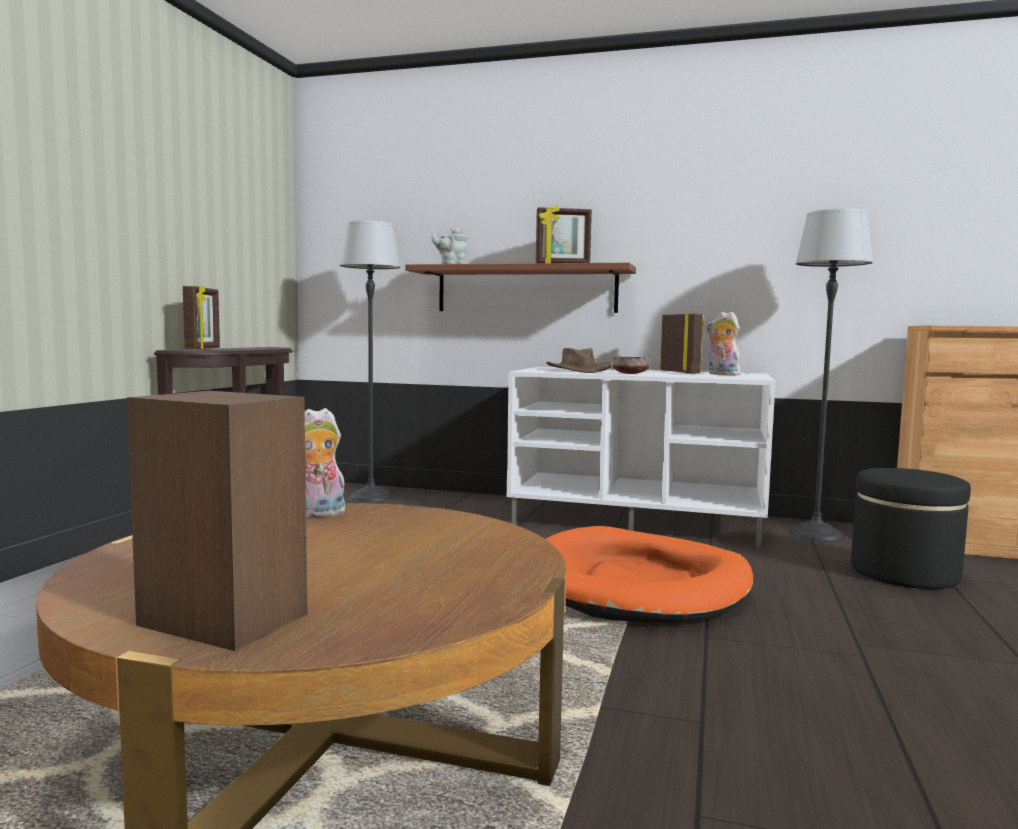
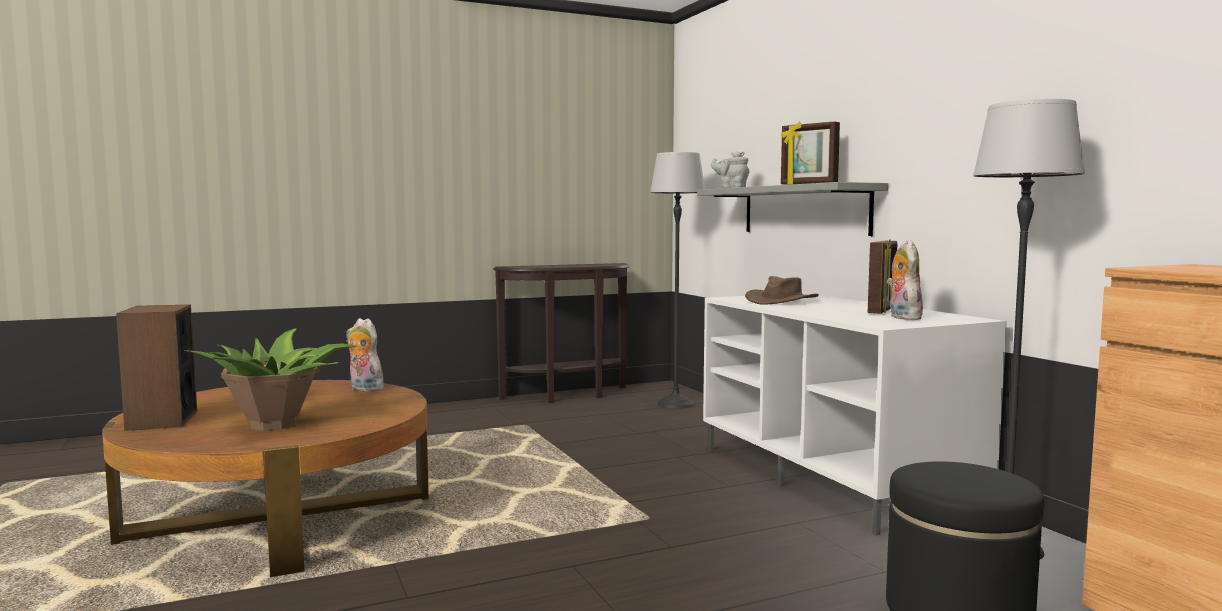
camera: 50 degrees right, 0 degrees up
(204, 349) = (532, 266): picture frame -> none
(419, 570) = (276, 424): none -> potted plant
(526, 290) = (803, 210): brown shelf -> grey shelf
(630, 373) = (797, 308): brown bowl -> none
(636, 585) = (647, 518): orange dog bed -> none

